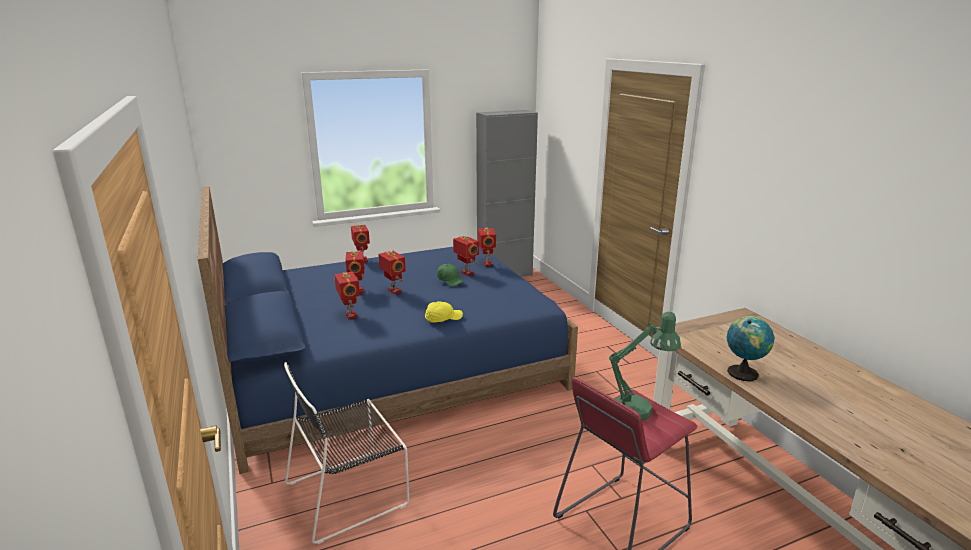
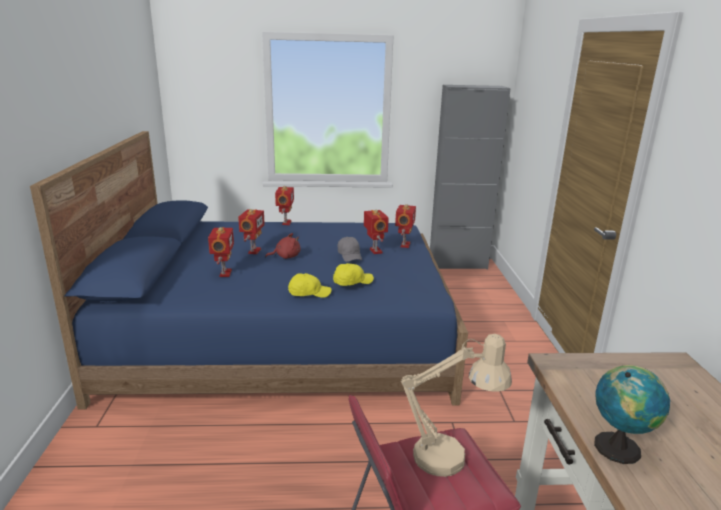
camera: 20 degrees right, 0 degrees up
(350, 492) = (154, 458): black chair -> none
(394, 291) = (286, 257): toy robot -> red plush toy
(450, 280) = (350, 255): green cap -> grey cap
(473, 302) = (352, 282): none -> yellow cap
(640, 408) = (451, 458): green table lamp -> beige table lamp

